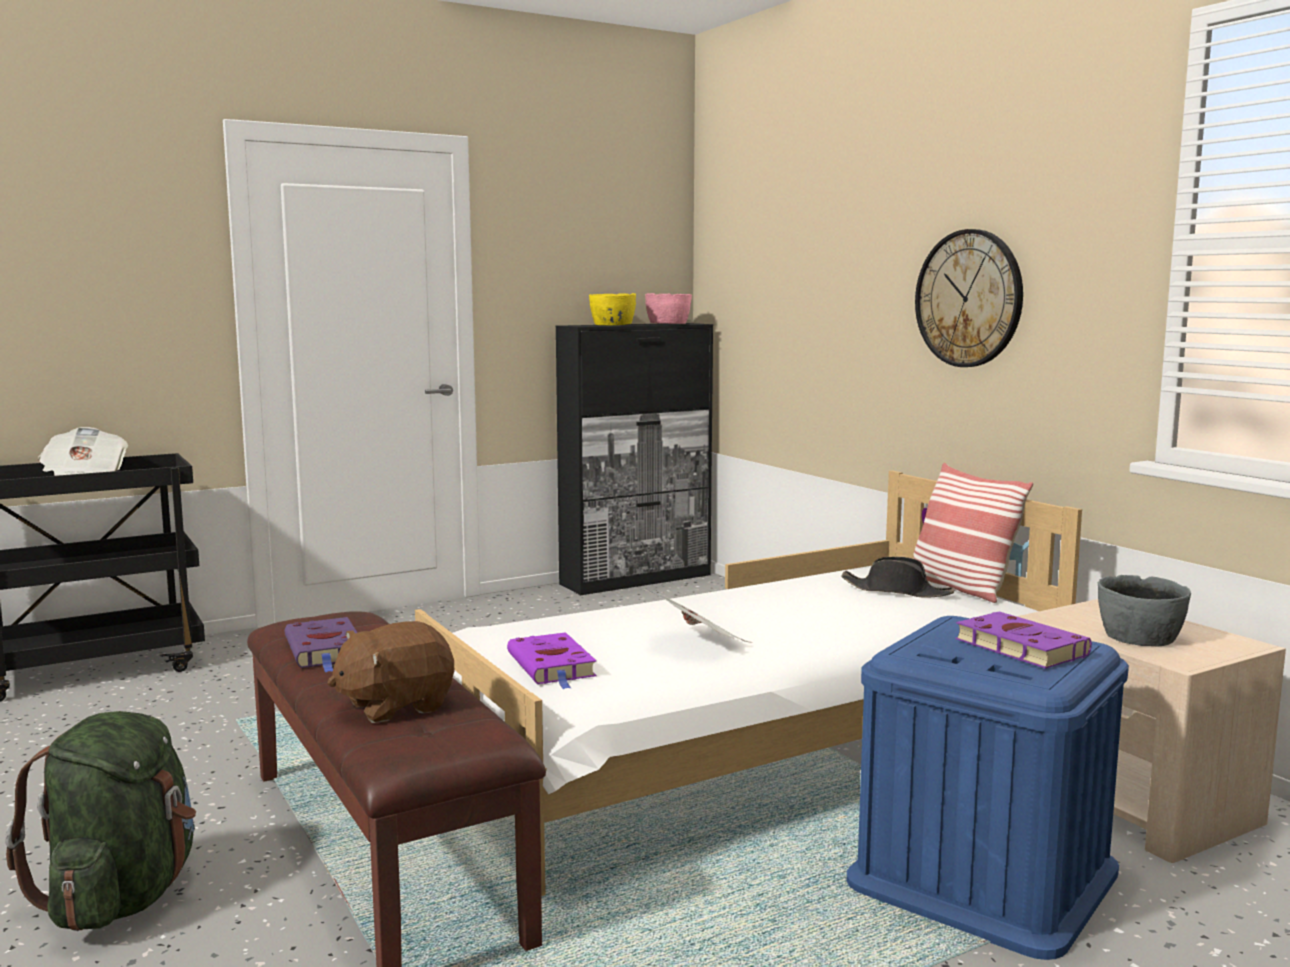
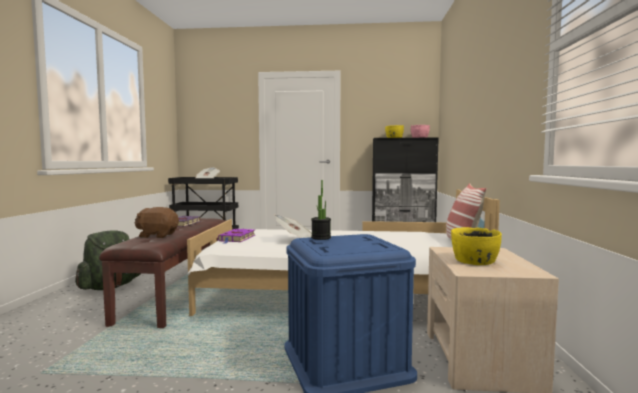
camera: 35 degrees right, 5 degrees down
(897, 591) = (424, 239): black hat -> none
(921, 644) = (321, 238): none -> potted plant
(969, 298) = (493, 104): wall clock -> none
(1017, 646) = (357, 243): purple book -> none
(1140, 637) = (474, 261): grey bowl -> yellow bowl

